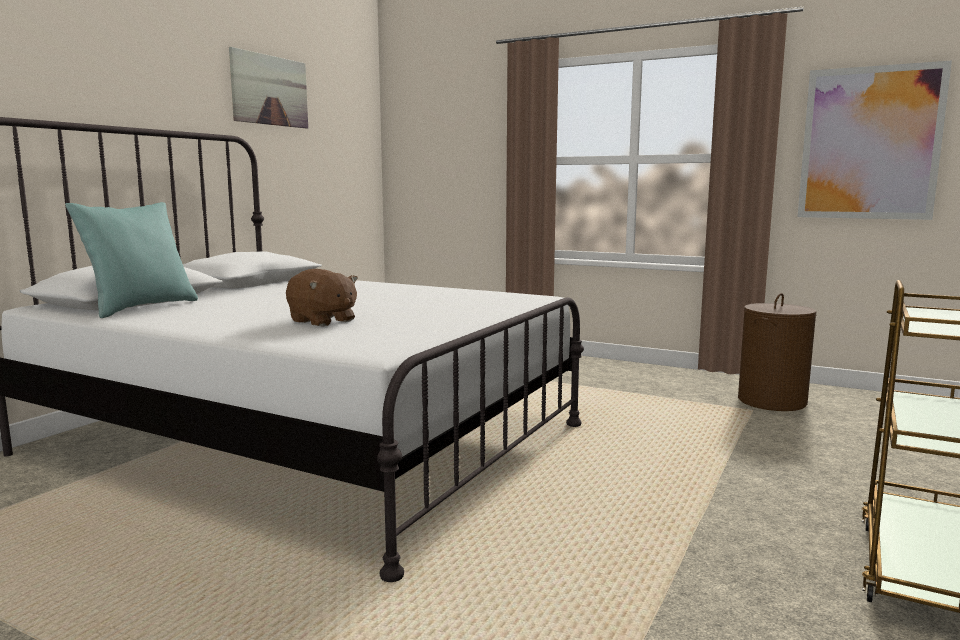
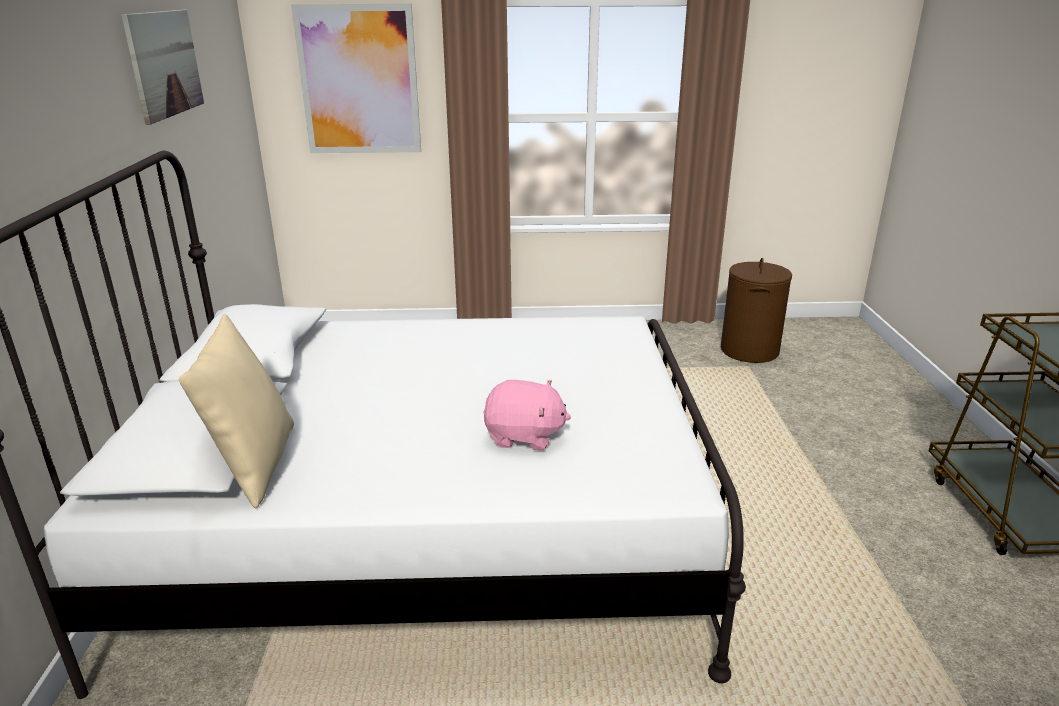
camera: 30 degrees left, 15 degrees up
(141, 308) = (254, 465): turquoise pillow -> beige pillow
(322, 321) = (524, 436): brown plush toy -> pink plush toy
(869, 143) = (811, 104): picture -> picture (359, 80)

